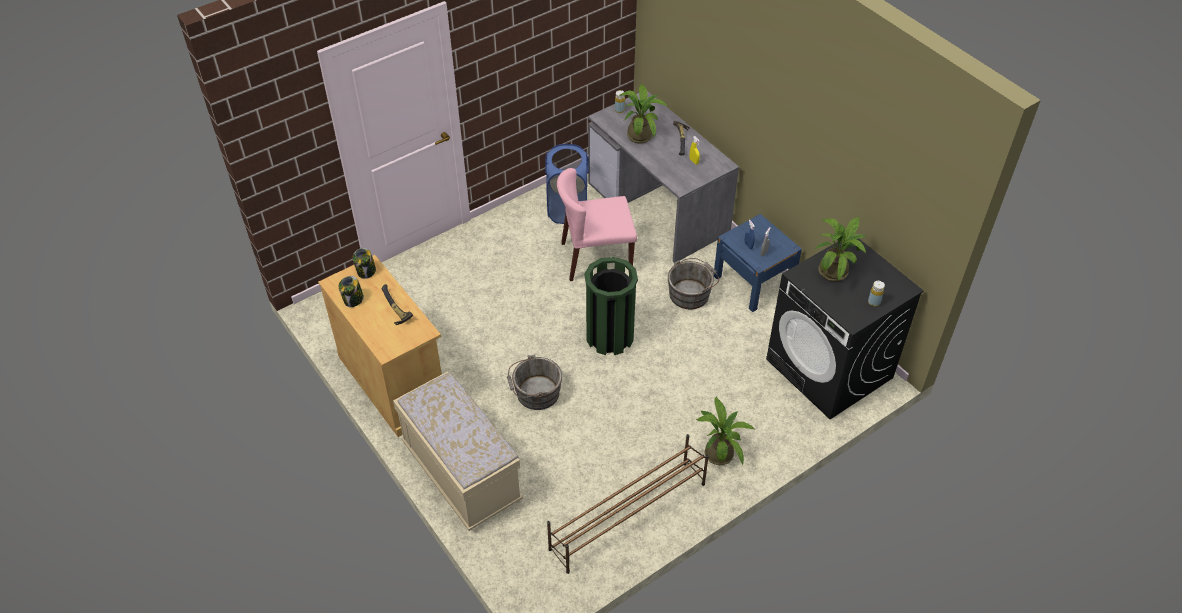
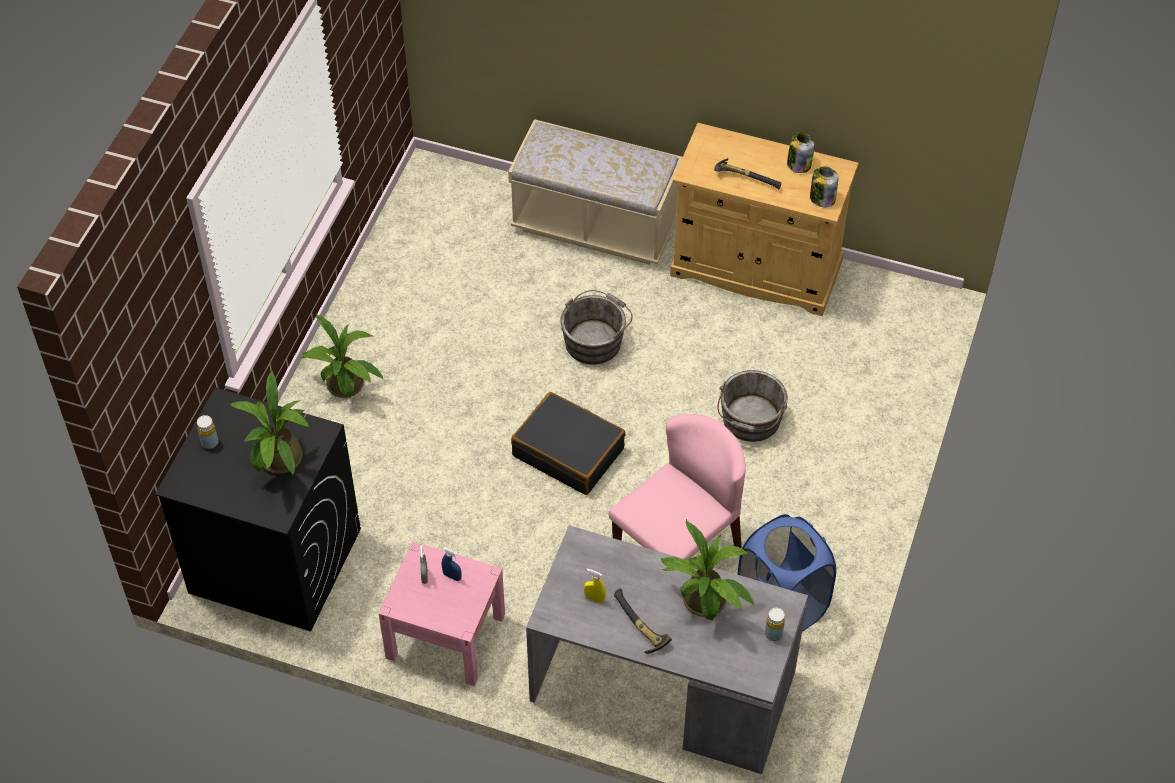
camera: 145 degrees right, 5 degrees up
(610, 337) = (568, 452): green trash can -> black suitcase
(627, 516) = (398, 275): brown shoe rack -> none
(691, 293) = (515, 569): grey bucket -> grey bucket (750, 421)
(753, 282) = (445, 636): blue nightstand -> pink nightstand

